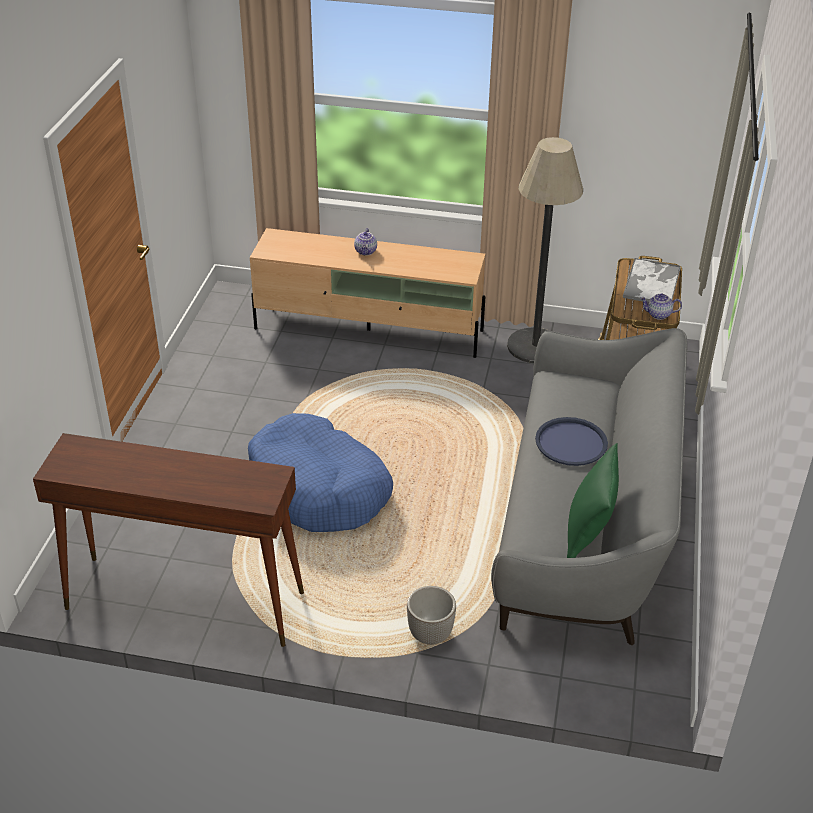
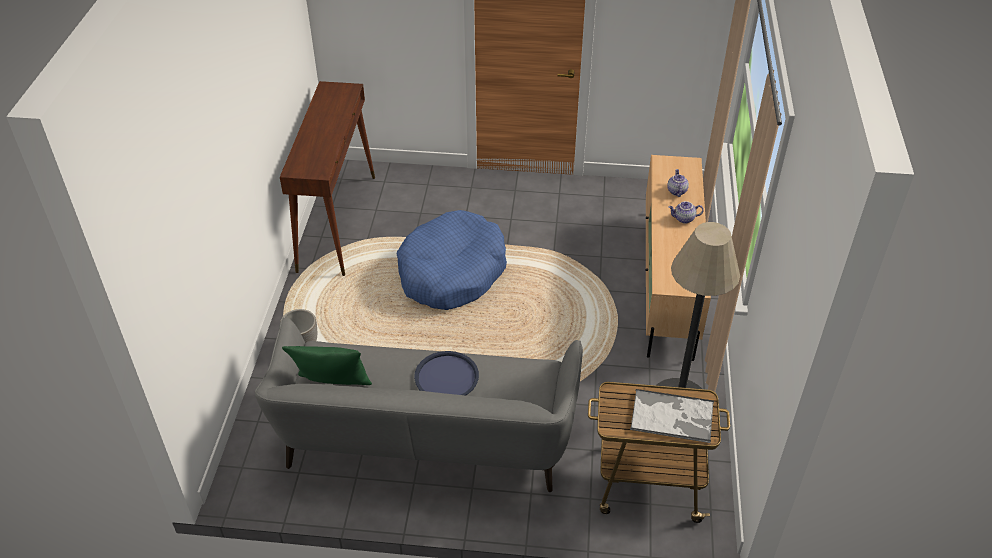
camera: 85 degrees right, 5 degrees up
(658, 315) = (611, 419): teapot -> teapot (676, 191)

